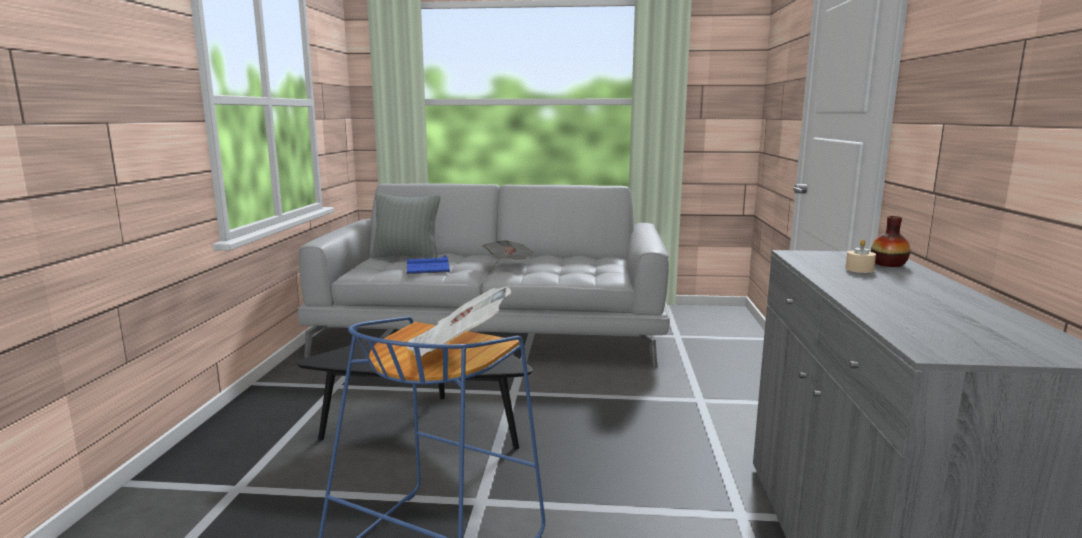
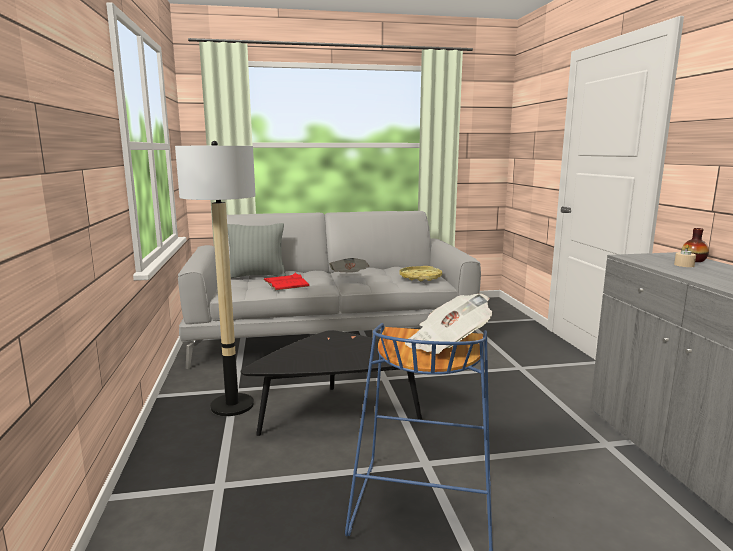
camera: 15 degrees left, 0 degrees up
(319, 403) = (232, 405): none -> floor lamp
(427, 266) = (286, 283): blue book -> red book
(594, 270) = (420, 277): none -> yellow tray

